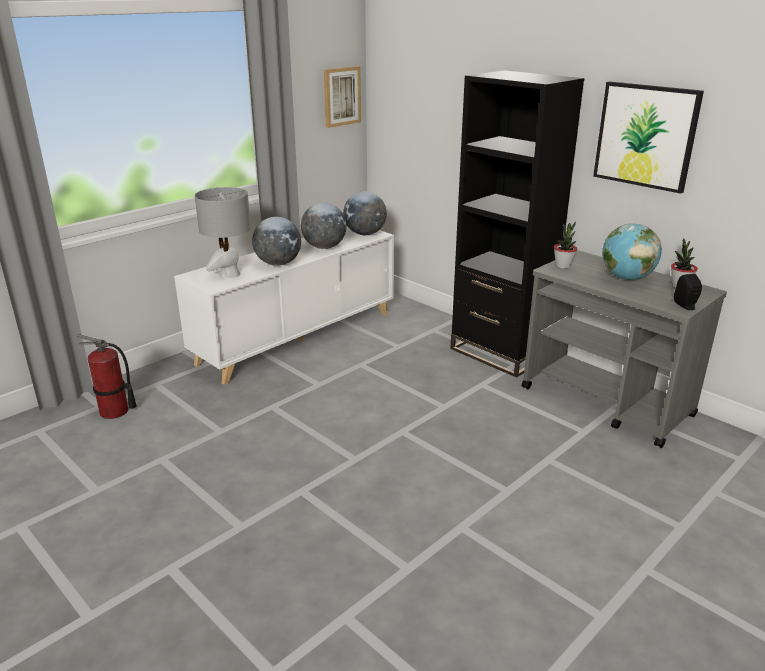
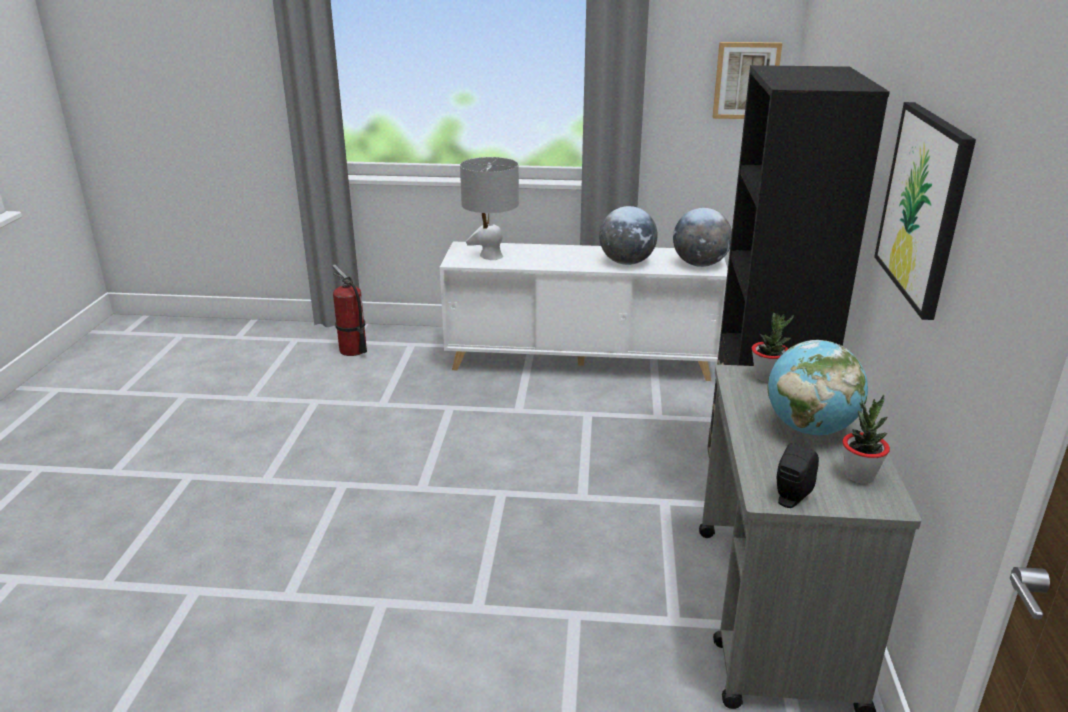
camera: 50 degrees right, 0 degrees up
(278, 263) = (549, 262): globe -> none

